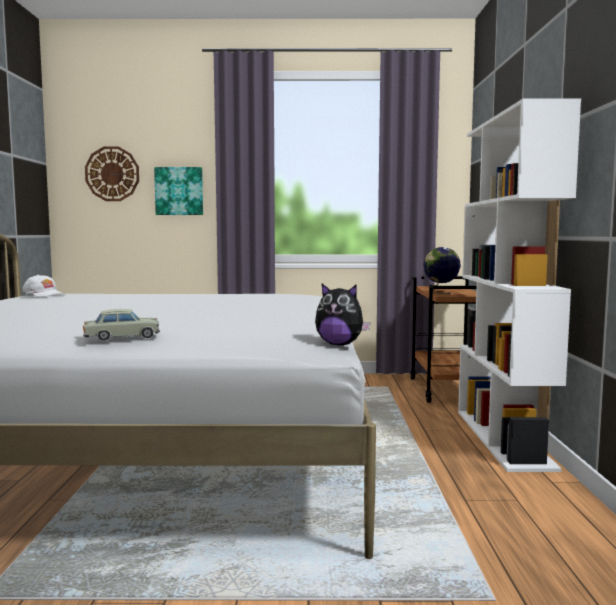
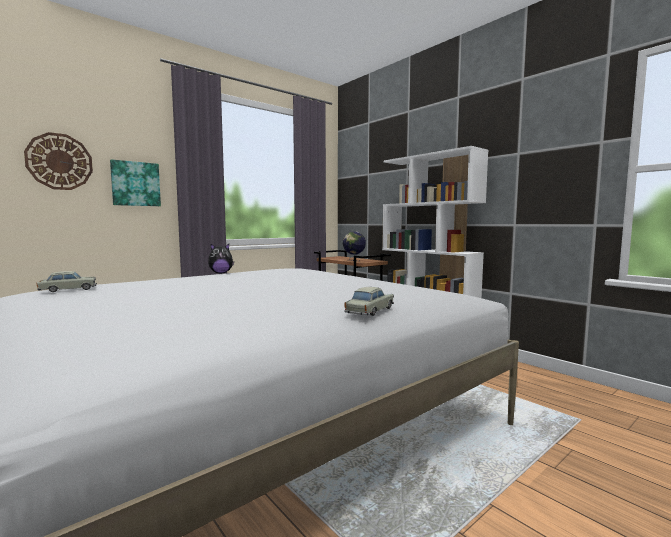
camera: 40 degrees left, 0 degrees up
(44, 295) = (68, 289): white cap -> beige toy car
(340, 344) = (472, 295): plush toy -> plush toy (221, 273)

